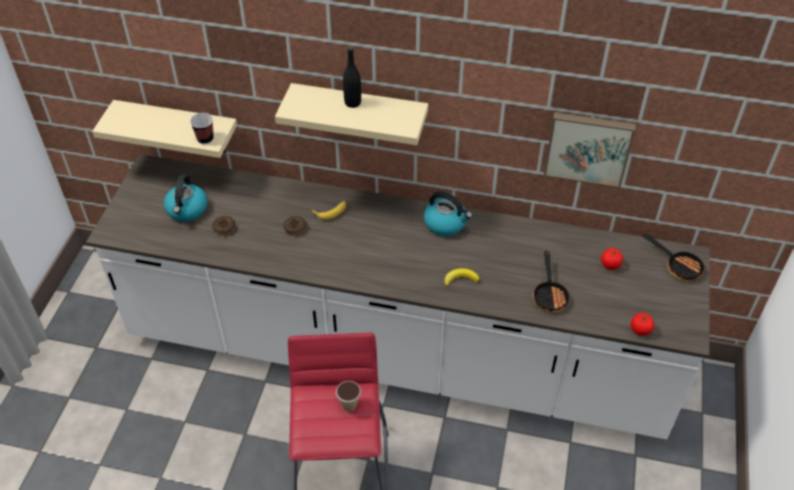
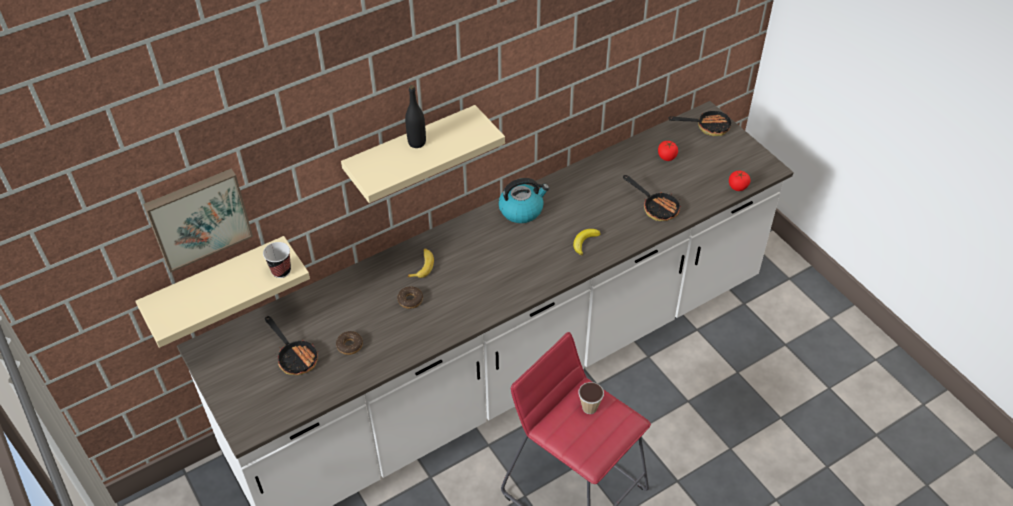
camera: 45 degrees left, 0 degrees up
(187, 210) = (295, 356): kettle -> frying pan
(588, 147) = (610, 67): picture -> picture (198, 217)

